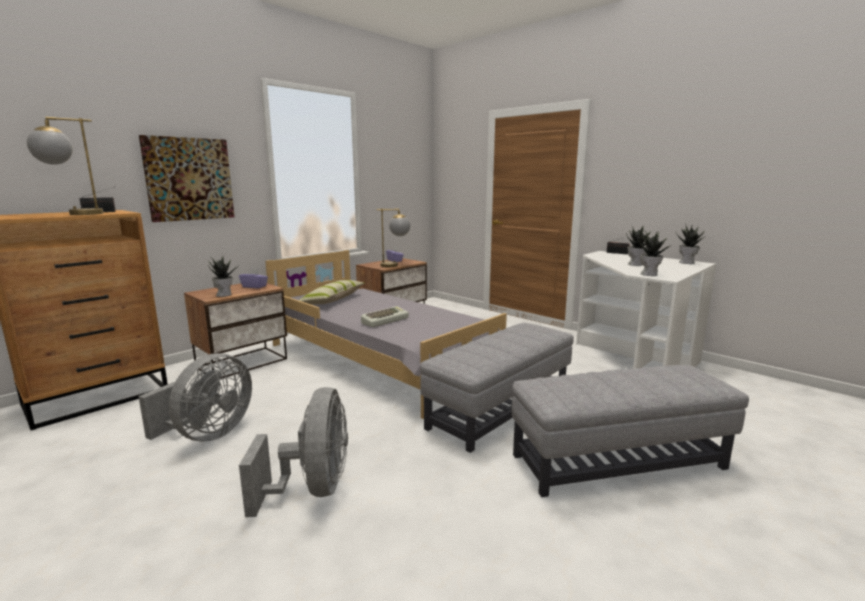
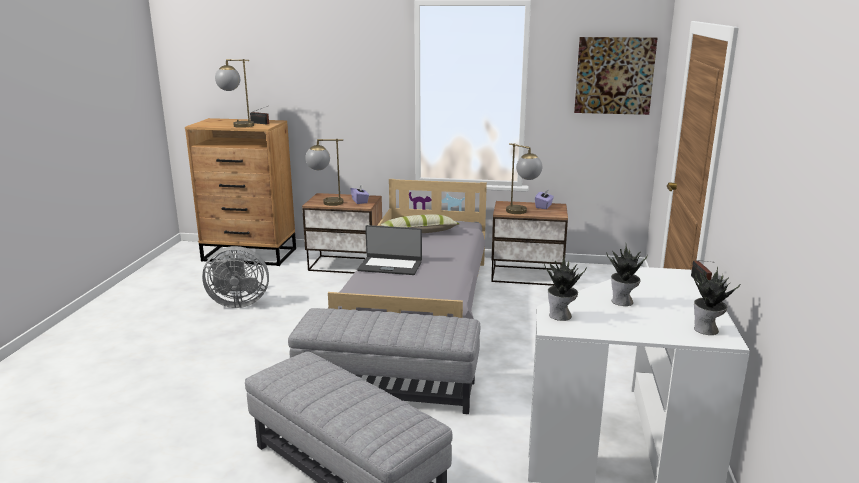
camera: 55 degrees right, 5 degrees up
(189, 179) = (340, 97): picture -> picture (614, 75)
(224, 294) = (325, 203): potted plant -> table lamp
(313, 488) = (205, 359): grey fan -> none
(385, 320) = (390, 266): keyboard -> laptop

